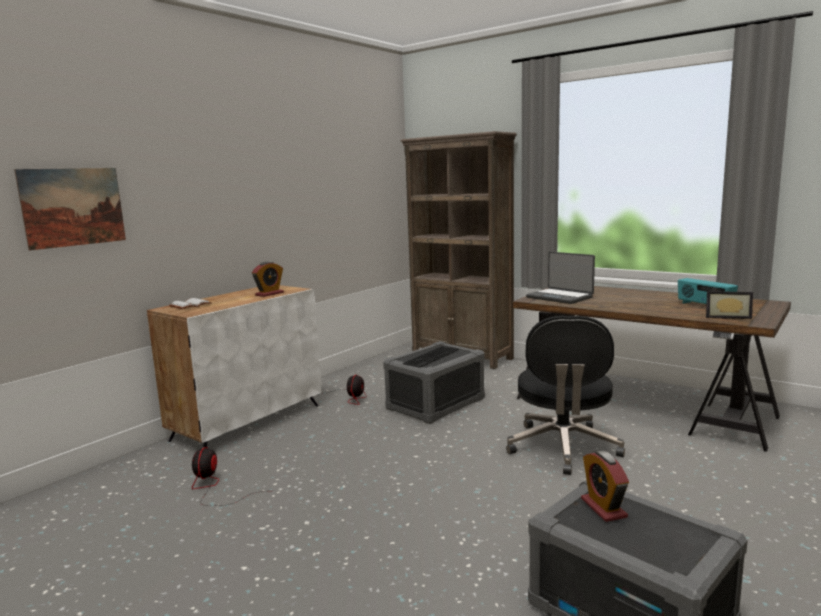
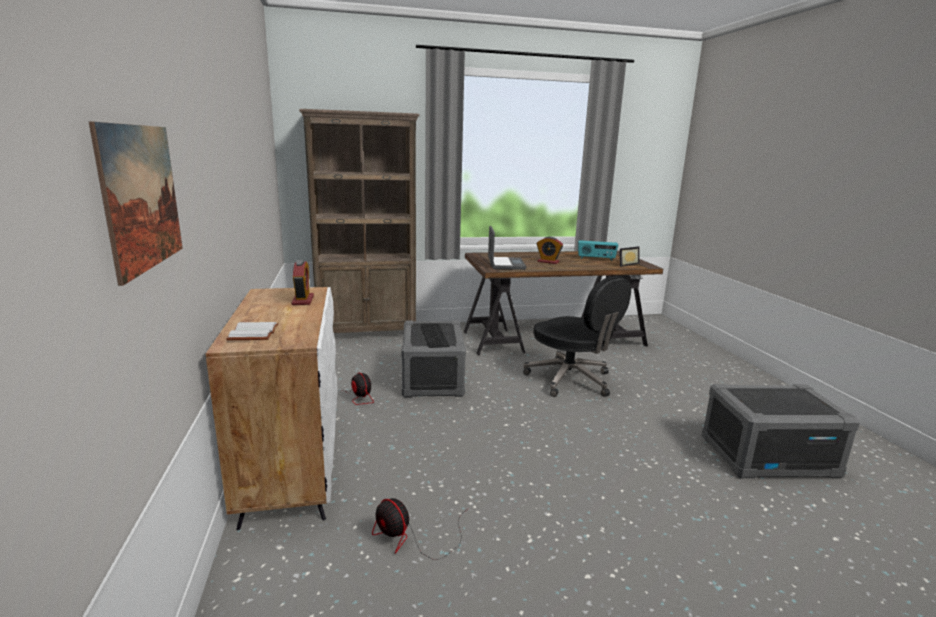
camera: 50 degrees left, 5 degrees up
(560, 297) = (505, 264): laptop -> laptop turned 90 degrees counterclockwise
(603, 508) = (754, 397): alarm clock -> alarm clock (548, 262)

